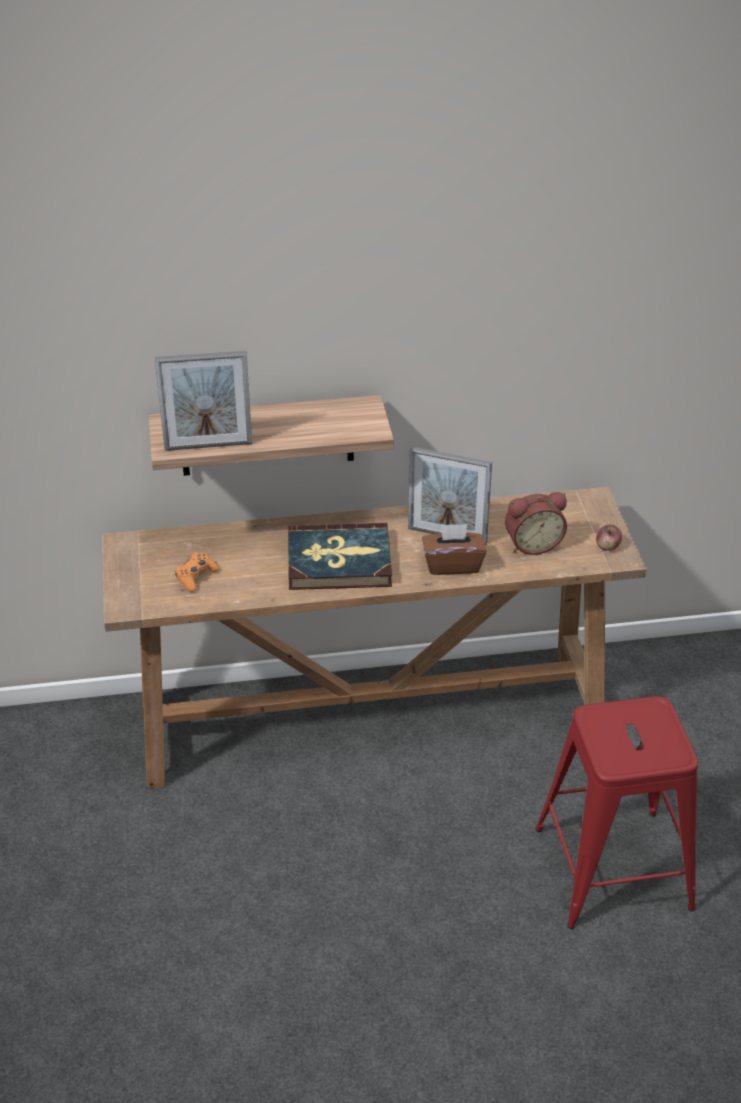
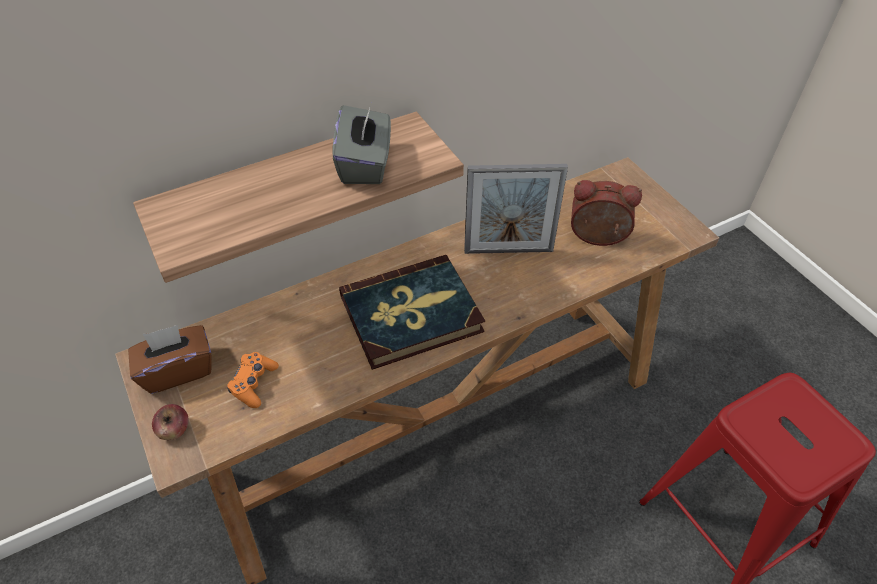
camera: 20 degrees left, 10 degrees up
(208, 446) = (233, 229): picture frame -> none
(320, 424) = (365, 164): none -> grey tissue box
(452, 564) = (533, 285): brown tissue box -> brown tissue box (178, 370)
(532, 544) = (597, 238): alarm clock -> alarm clock turned 135 degrees counterclockwise
(607, 546) = (669, 222): apple -> apple (174, 430)

